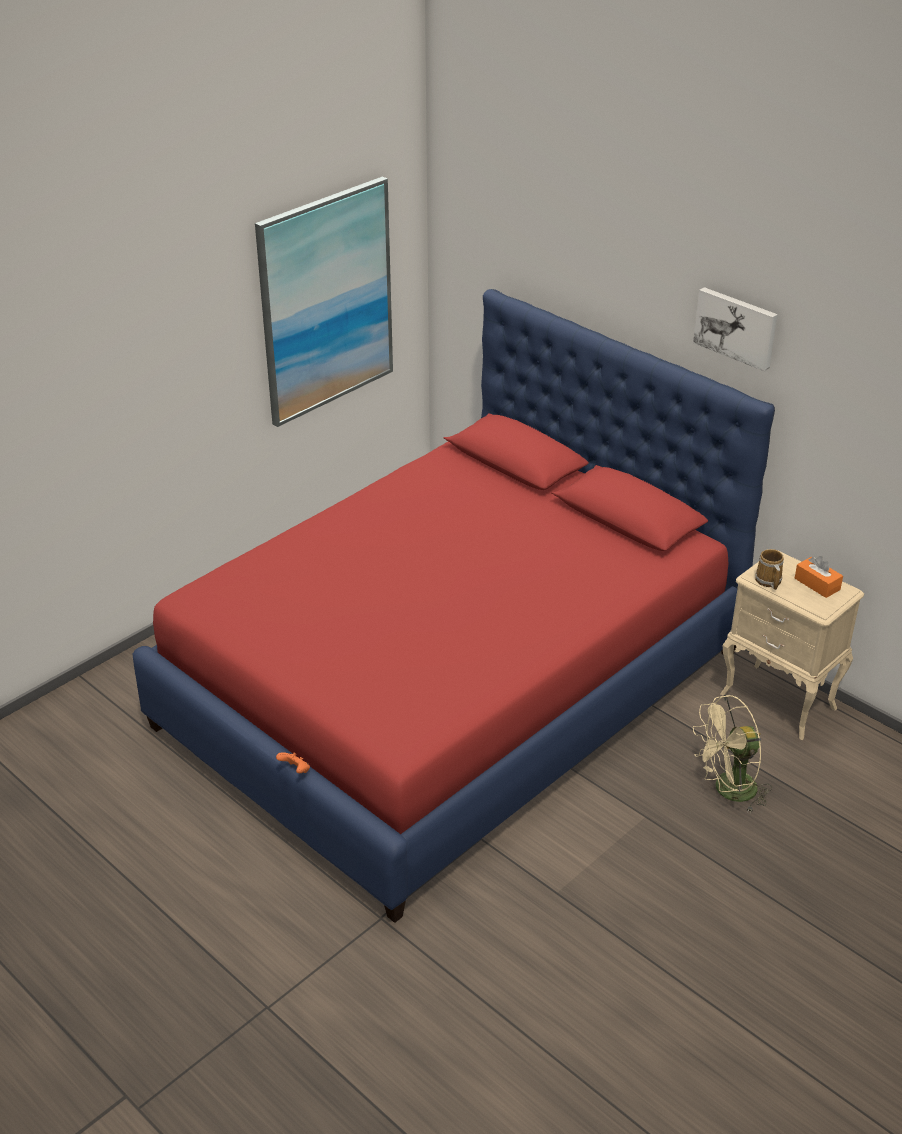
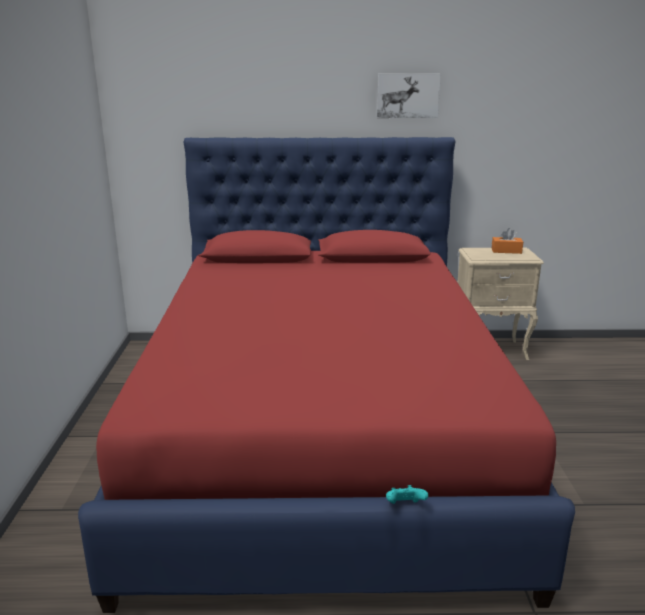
camera: 45 degrees left, 15 degrees down
(295, 770) = (404, 506): orange game controller -> turquoise game controller
(326, 301) = (64, 157): picture -> none
(728, 791) = (547, 397): beige fan -> none
(768, 581) = (486, 257): mug -> none

